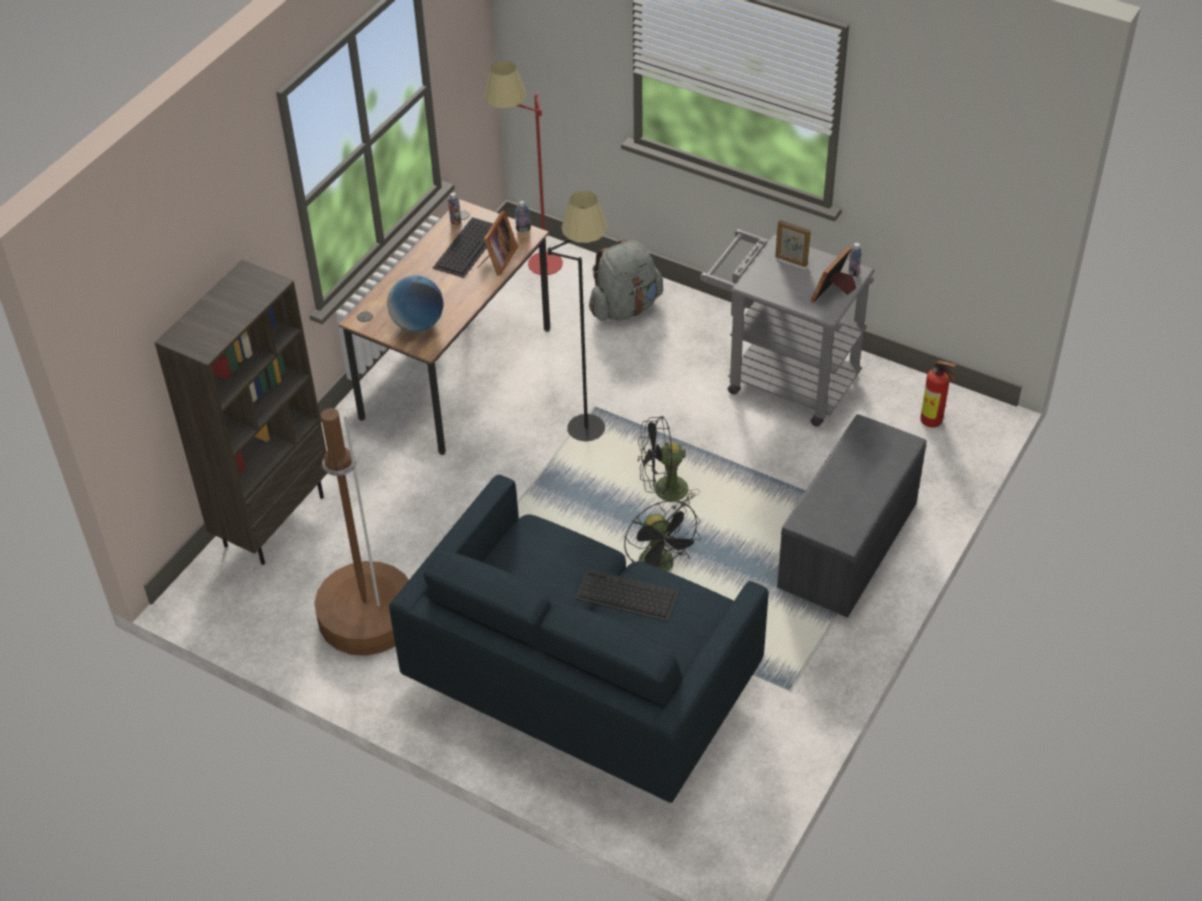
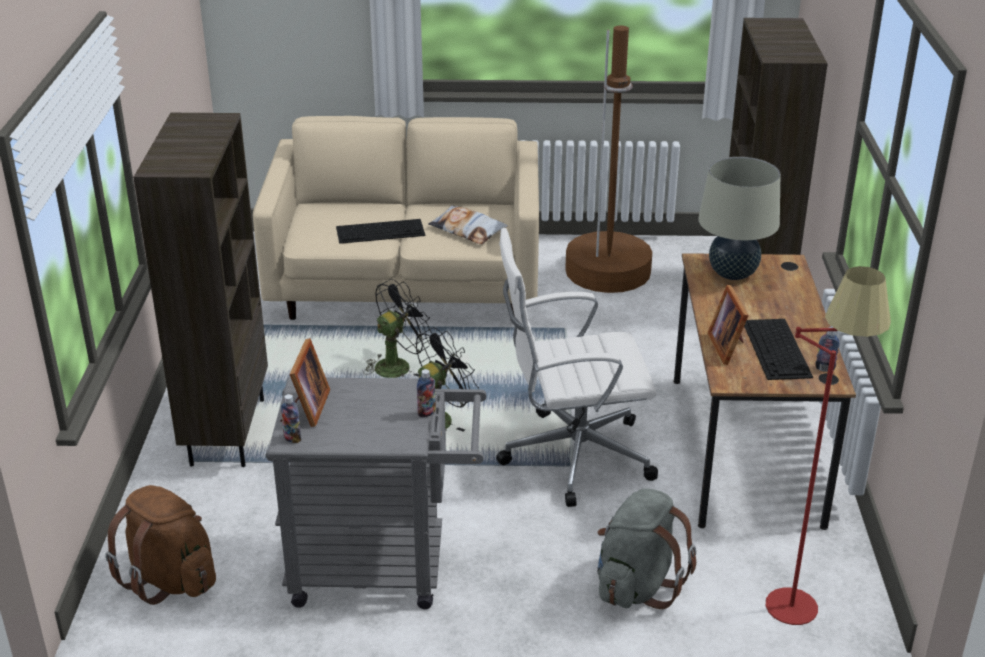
camera: 150 degrees right, 15 degrees down
(417, 324) = (732, 274): globe -> beige table lamp
(523, 229) = (741, 385): bottle -> bottle (426, 413)
(540, 561) = (467, 230): none -> pillow
(584, 682) = (406, 286): blue sofa -> beige sofa
(587, 415) = (572, 456): black floor lamp -> white office chair
(661, 567) = (398, 365): black fan -> black fan turned 105 degrees clockwise
(791, 261) = (381, 427): picture frame -> none
(849, 546) = (226, 431): grey bench -> brown bookcase
(933, 423) = (170, 579): fire extinguisher -> brown backpack

